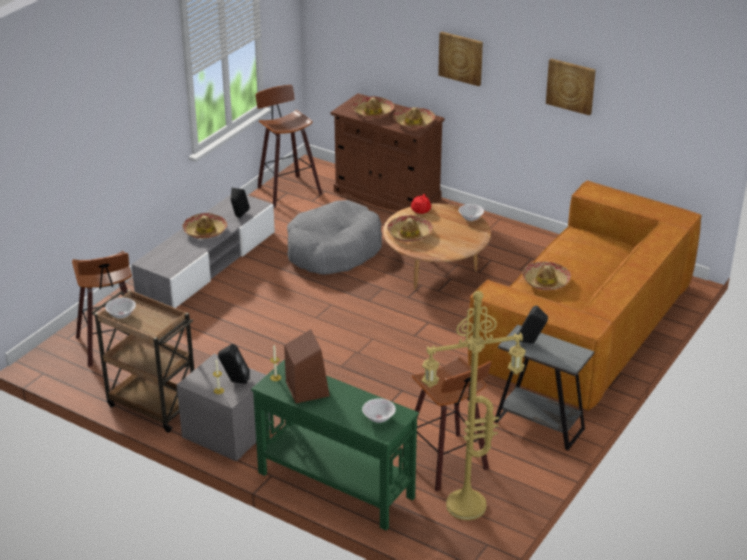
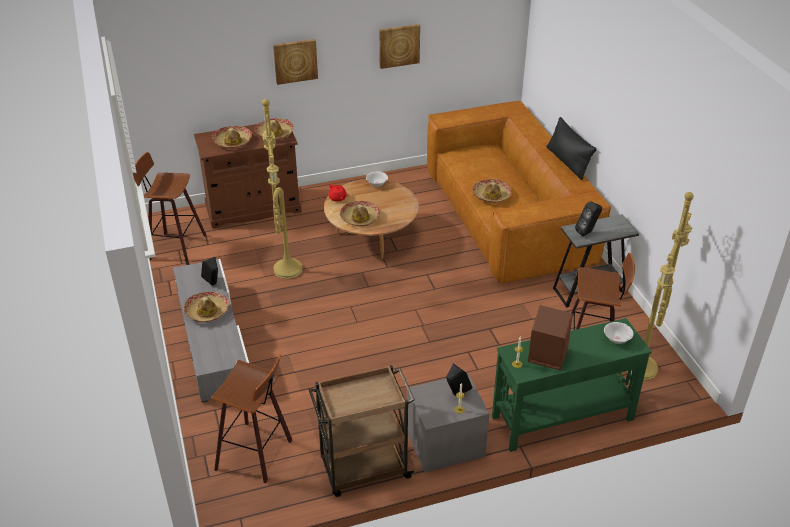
camera: 50 degrees left, 5 degrees up
(121, 315) = (341, 406): white bowl -> none
(333, 250) = (286, 269): grey dog bed -> yellow floor lamp
(634, 285) = (567, 162): none -> black pillow

